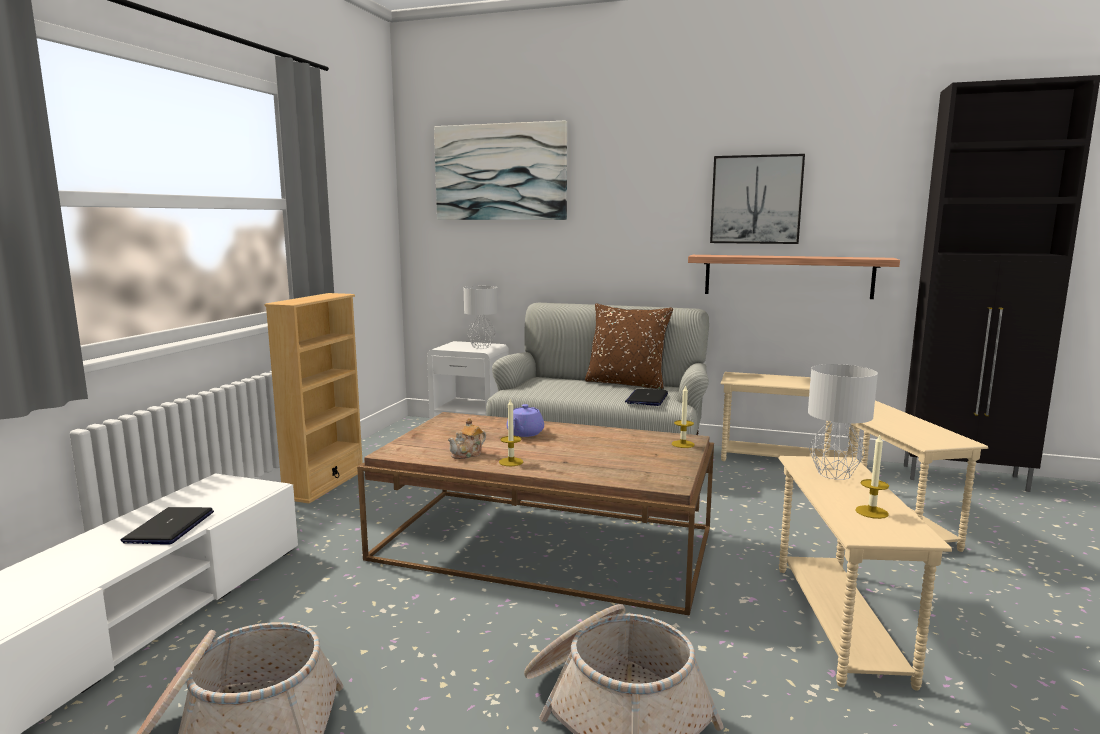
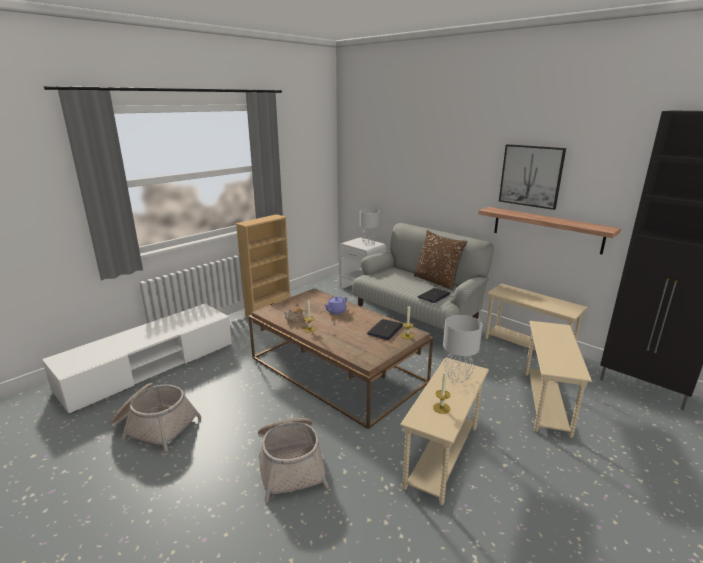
camera: 25 degrees right, 10 degrees up
(169, 527) = (168, 330): laptop -> laptop (385, 330)
(500, 172) = (387, 142): picture -> none

